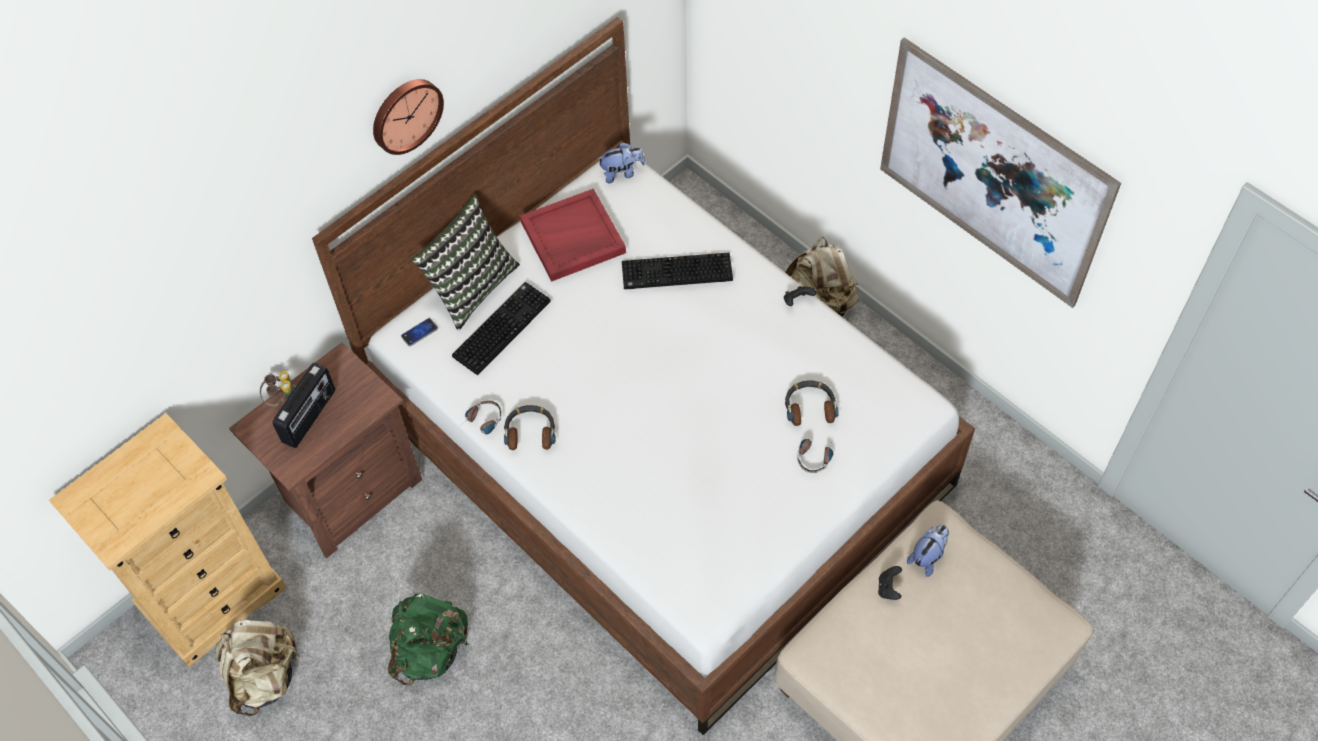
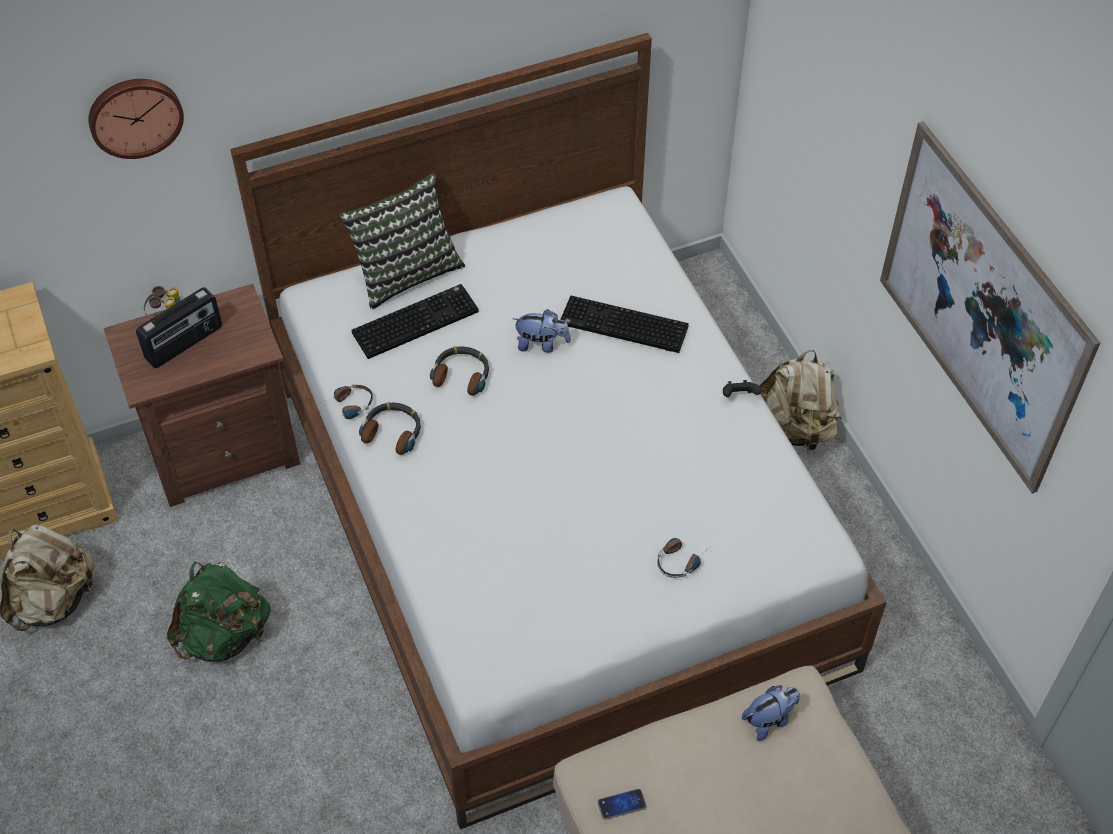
camera: 20 degrees right, 5 degrees down
(405, 114) = (367, 51): wall clock -> wall clock (135, 115)
(419, 332) = (332, 299): phone -> phone (621, 804)
(572, 238) = (532, 258): red tray -> none
(622, 173) = (615, 210): plush toy -> plush toy (541, 344)
(810, 406) = (700, 508): headphones -> headphones (462, 374)
(888, 588) = (709, 737): black game controller -> none

